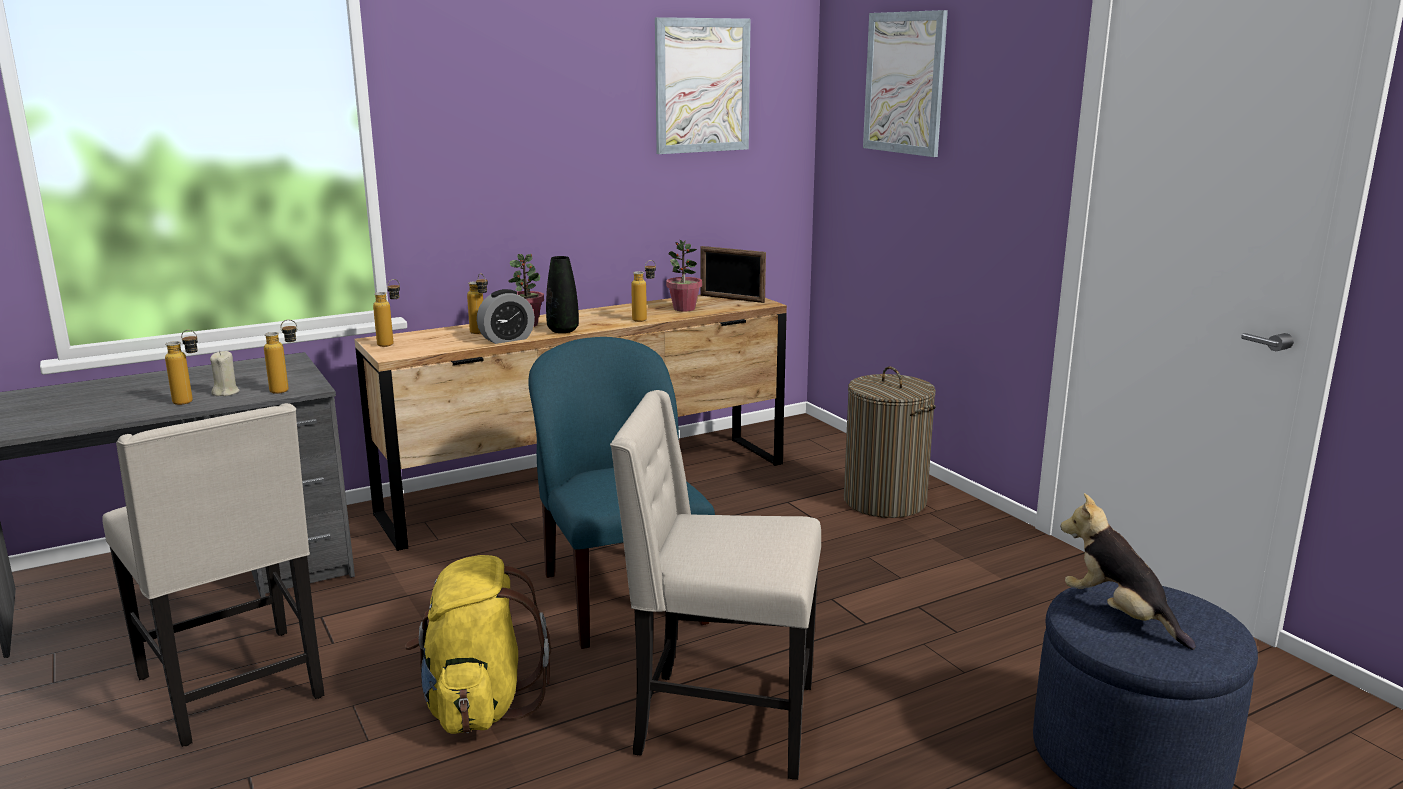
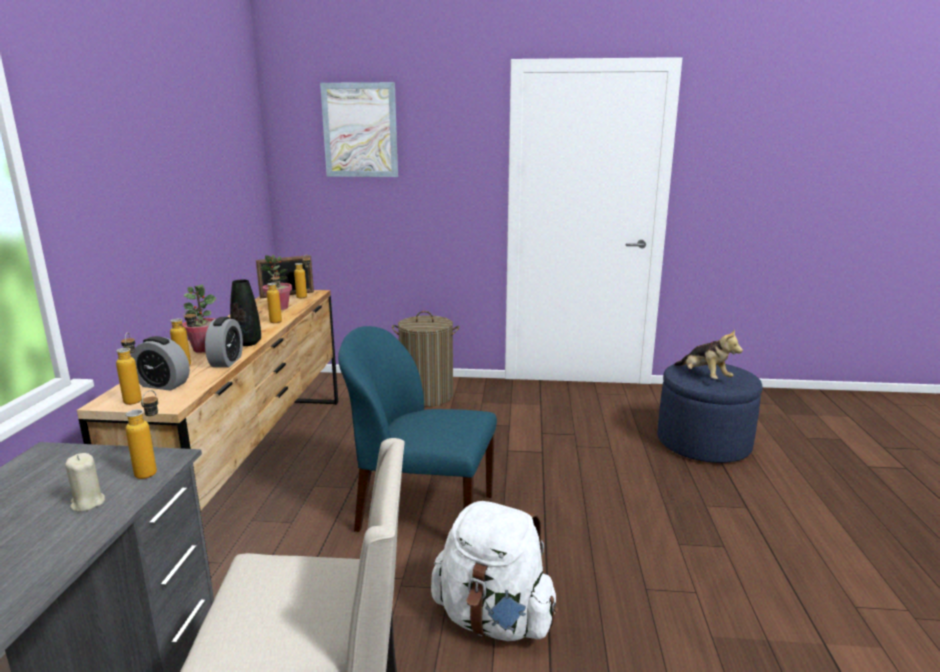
camera: 55 degrees left, 0 degrees up
(190, 402) = (76, 529): bottle -> bottle (305, 296)
(428, 341) = (163, 385): none -> alarm clock
(479, 705) = (494, 619): yellow backpack -> white backpack
(702, 86) = (219, 134): picture -> none
(721, 721) = (595, 530): beige chair -> none
(1119, 615) = (704, 377): plush toy -> plush toy turned 120 degrees counterclockwise

